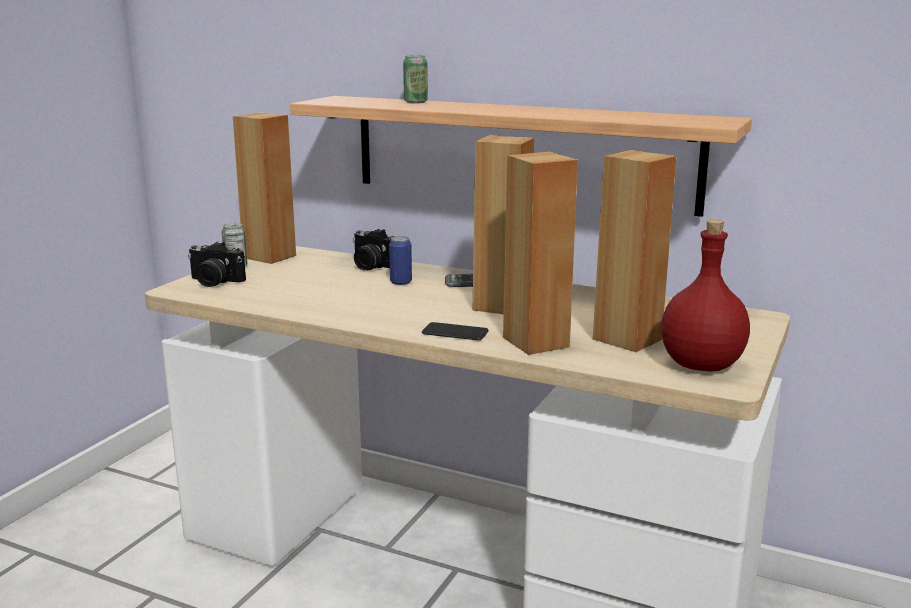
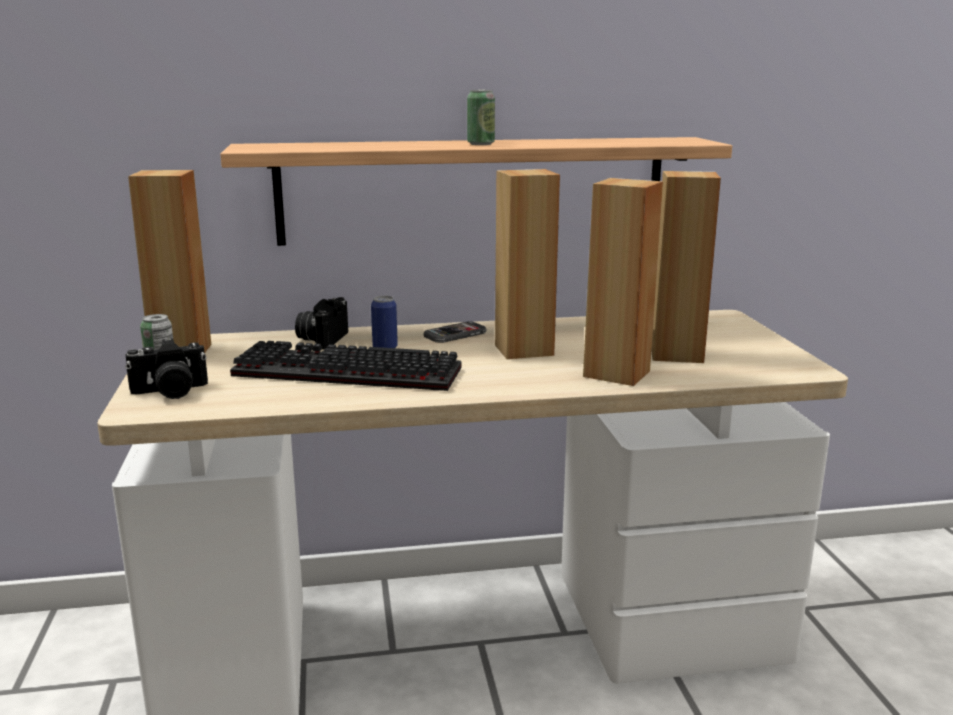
camera: 35 degrees left, 0 degrees up
(335, 294) = (342, 374): none -> keyboard
(372, 266) = (322, 339): camera -> camera turned 105 degrees clockwise
(415, 102) = (361, 143): can -> can (480, 144)
(455, 333) = (535, 382): phone -> none
(700, 365) = (765, 362): red bottle -> none

